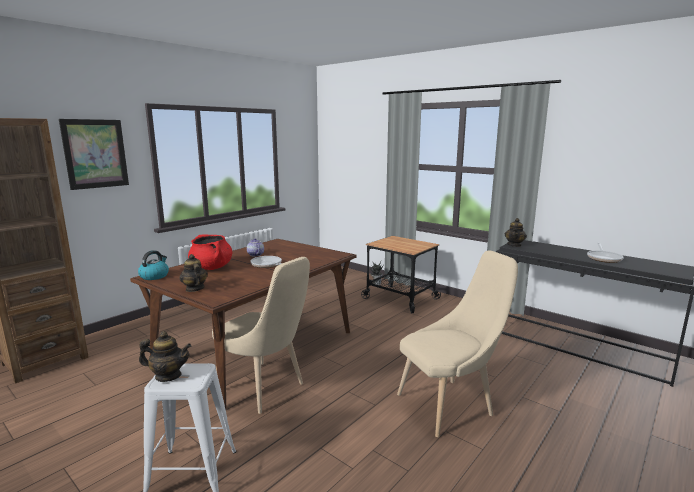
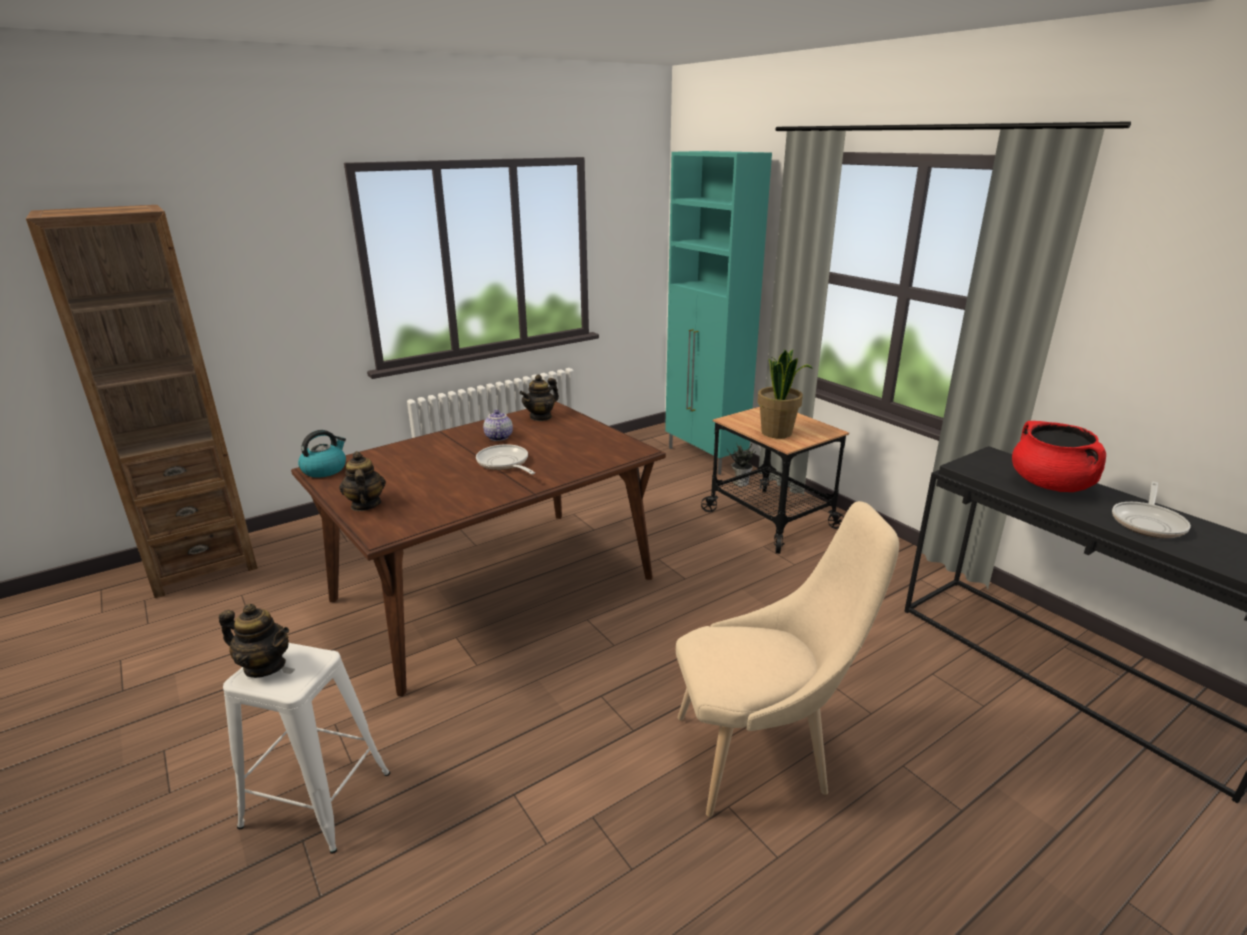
camera: 15 degrees right, 10 degrees up
(95, 154) = (265, 253): picture -> none
(212, 268) = (416, 460): red cooking pot -> red cooking pot (1051, 485)
(264, 389) = (473, 668): beige chair -> none
(351, 274) = (705, 457): none -> turquoise cabinet
(403, 246) = (777, 433): none -> potted plant
(514, 245) = (973, 464): teapot -> teapot (541, 417)

